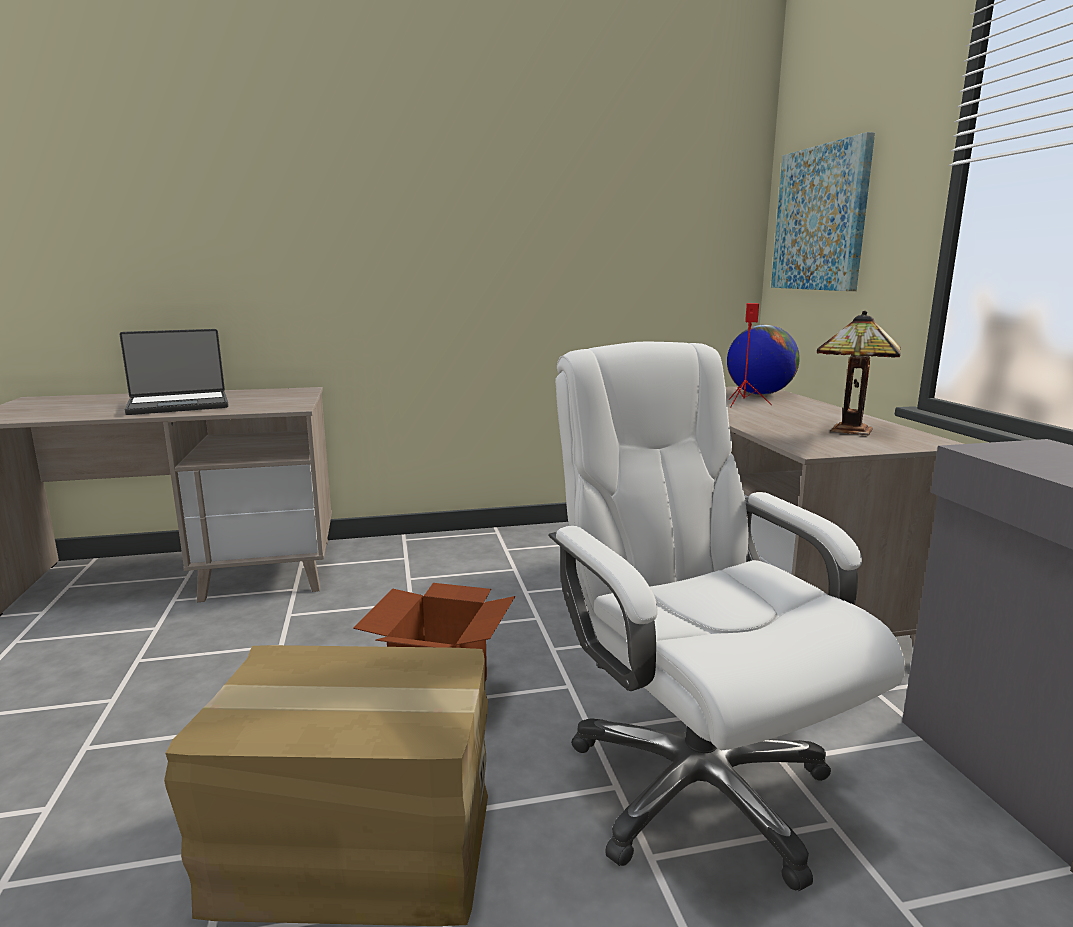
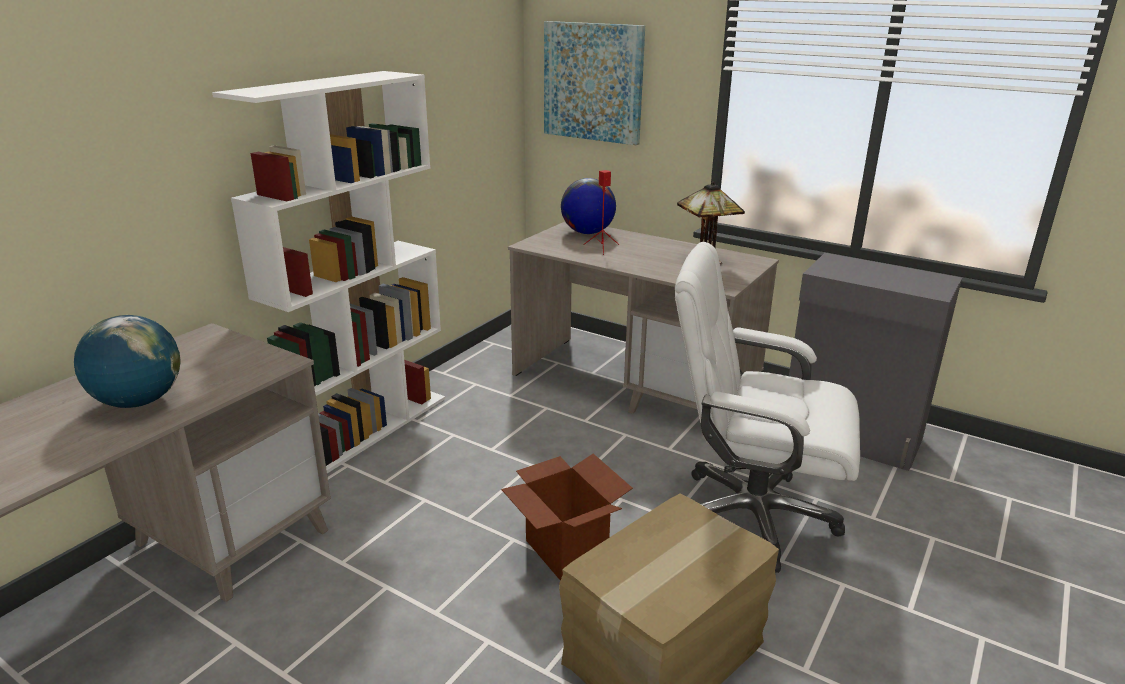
camera: 45 degrees left, 10 degrees up
(179, 405) = (139, 402): laptop -> globe
(462, 540) = (367, 428): none -> white bookcase

